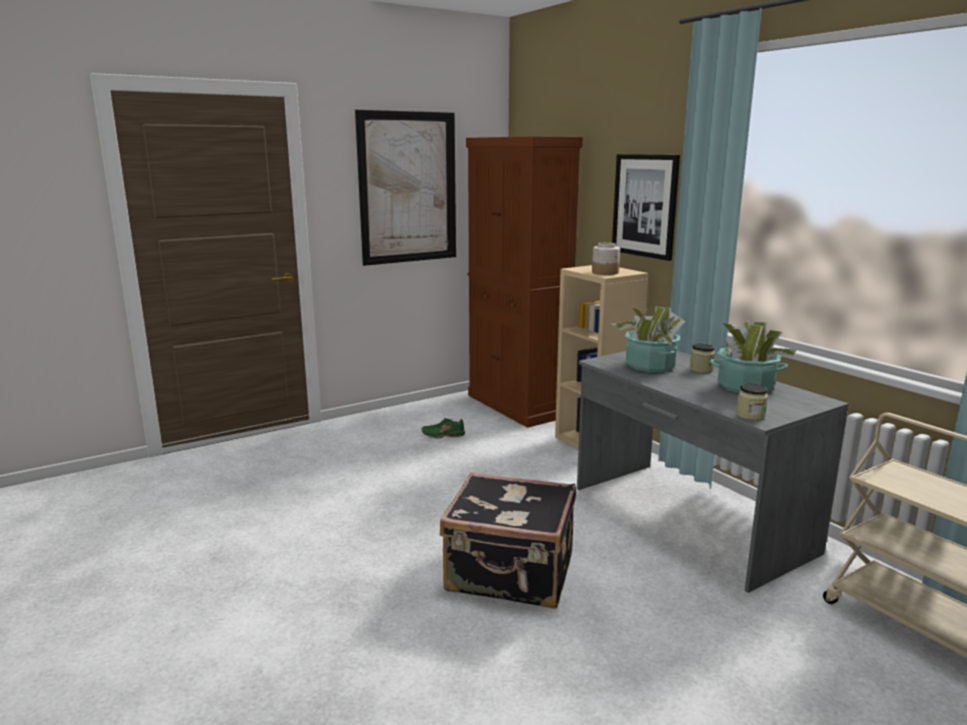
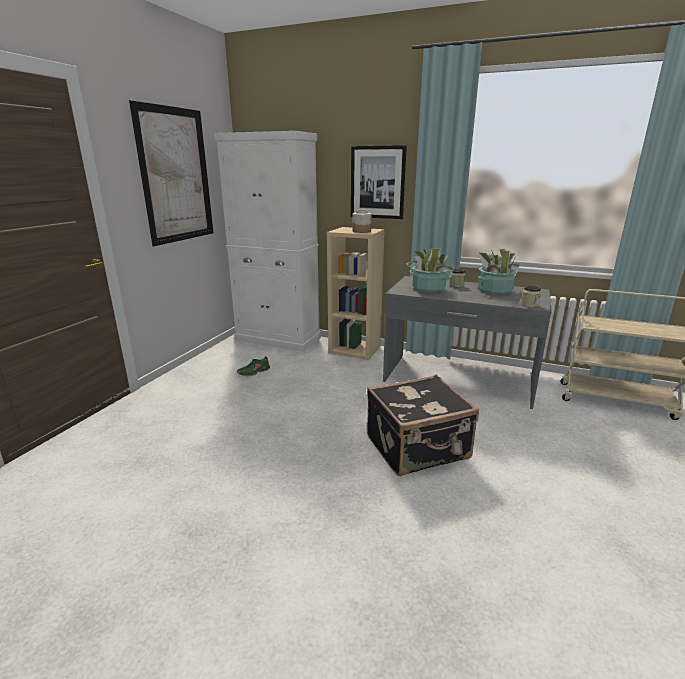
camera: 35 degrees left, 5 degrees up
(517, 405) = (278, 339): brown cabinet -> white cabinet

